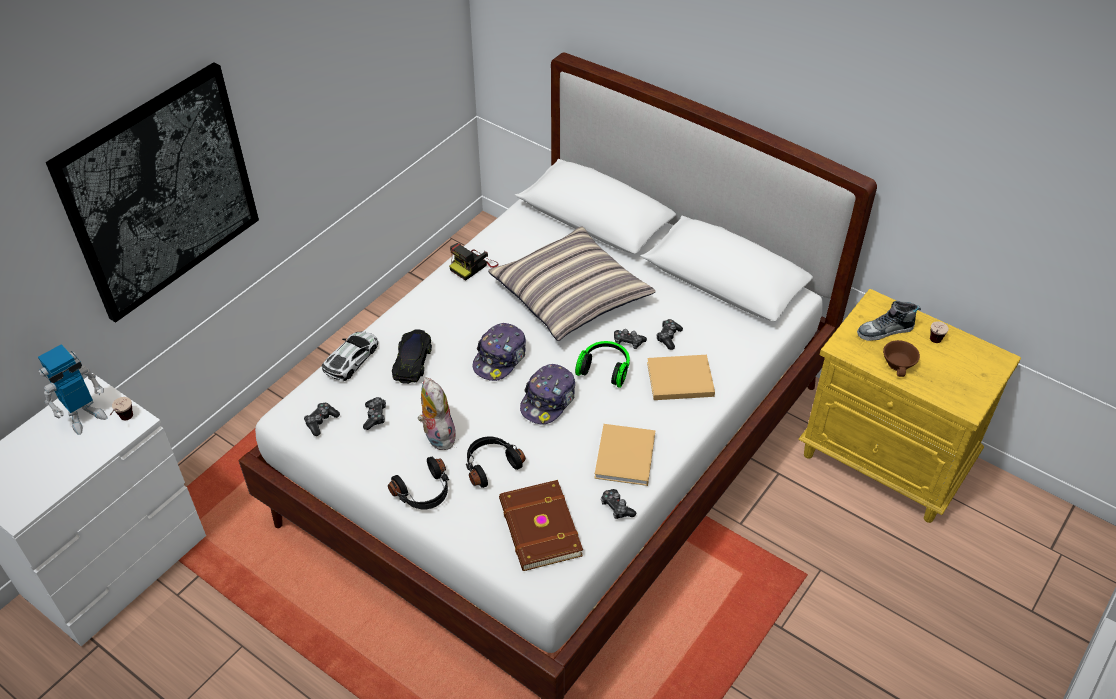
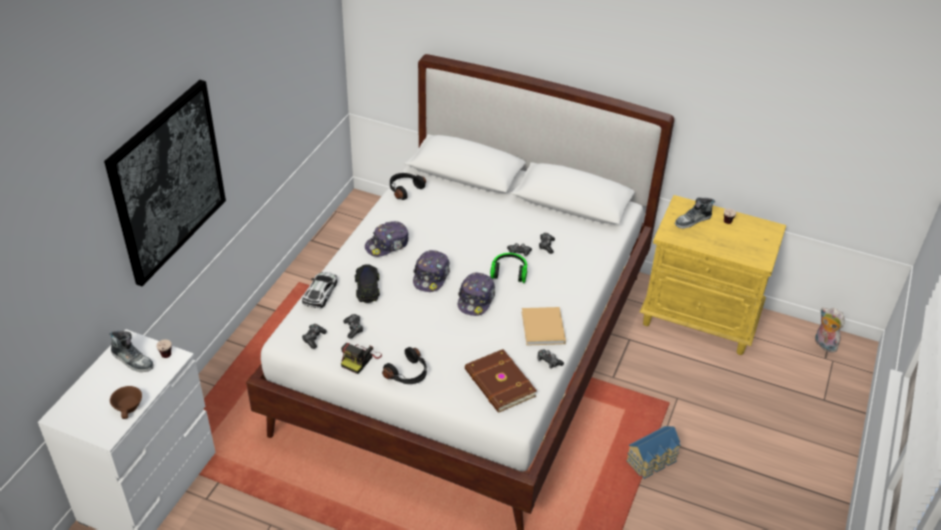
camera: 15 degrees left, 5 degrees down
(84, 416) = (132, 360): toy robot -> shoe
(437, 435) = (403, 335): plush toy -> plush toy (823, 344)
(459, 305) = (387, 245): none -> cap
(473, 266) = (388, 217): camera -> camera (360, 359)
(491, 465) = (450, 348): black headphones -> black headphones (404, 189)
(570, 295) = (466, 227): pillow -> none
(678, 379) = (562, 272): beige book -> none
(760, 655) = (653, 461): none -> toy house
(899, 364) = (709, 241): brown cup -> brown cup (129, 407)

